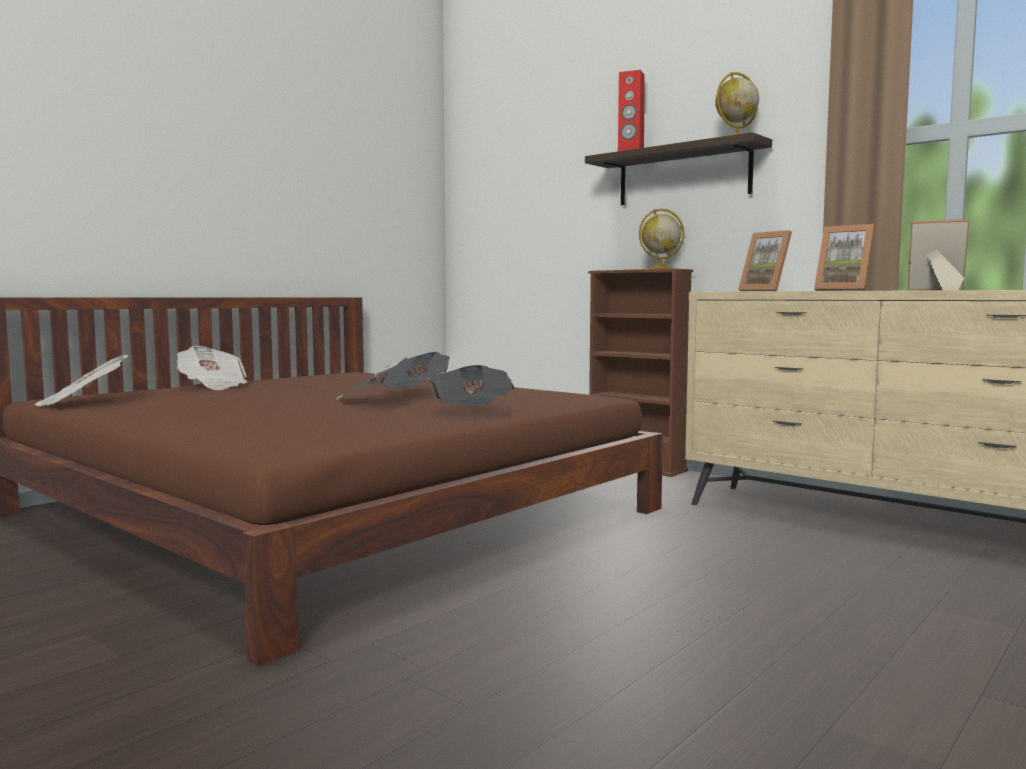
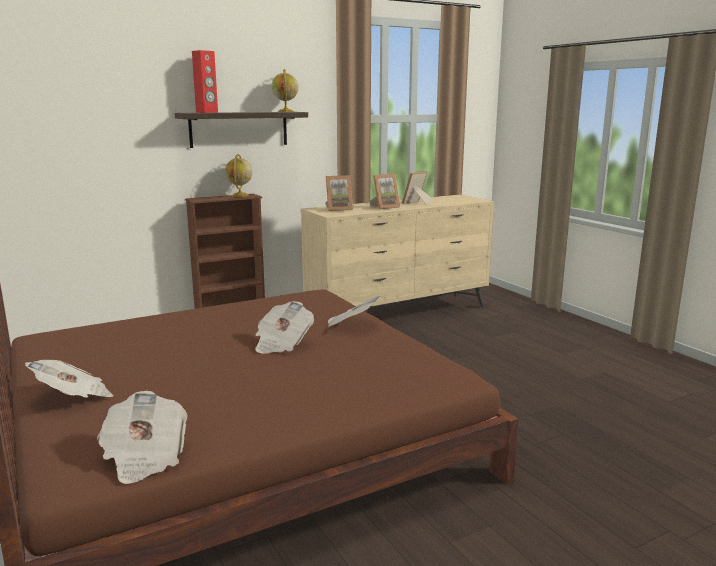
camera: 70 degrees left, 10 degrees up
(414, 392) = (238, 329): newspaper -> none

